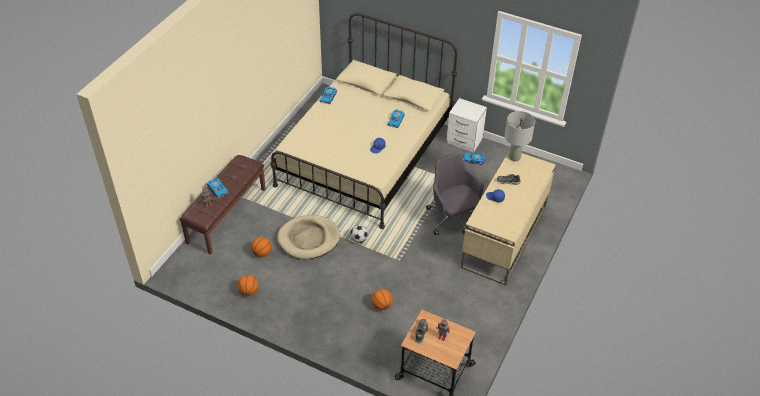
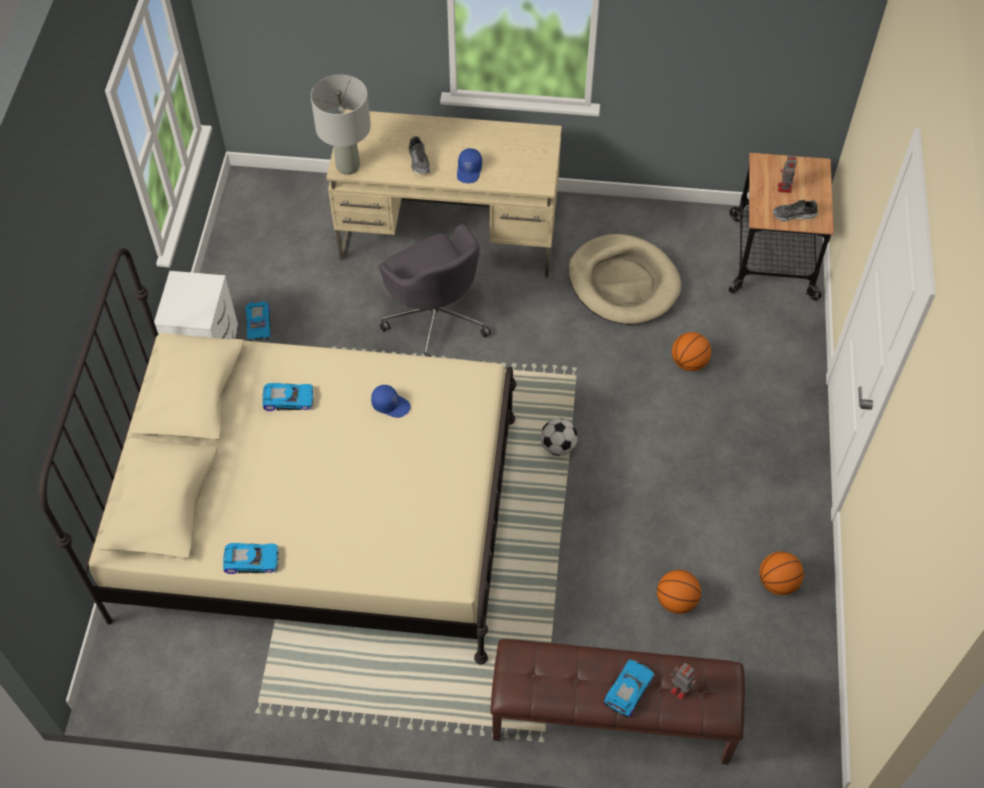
camera: 110 degrees left, 10 degrees up
(309, 239) = (598, 532): beige dog bed -> beige dog bed (623, 283)
(453, 218) = (435, 317): grey office chair -> grey office chair turned 75 degrees counterclockwise

